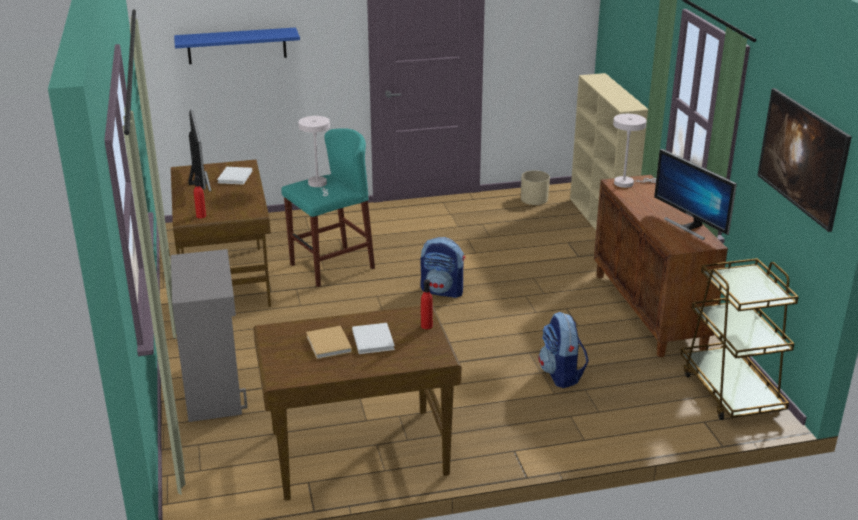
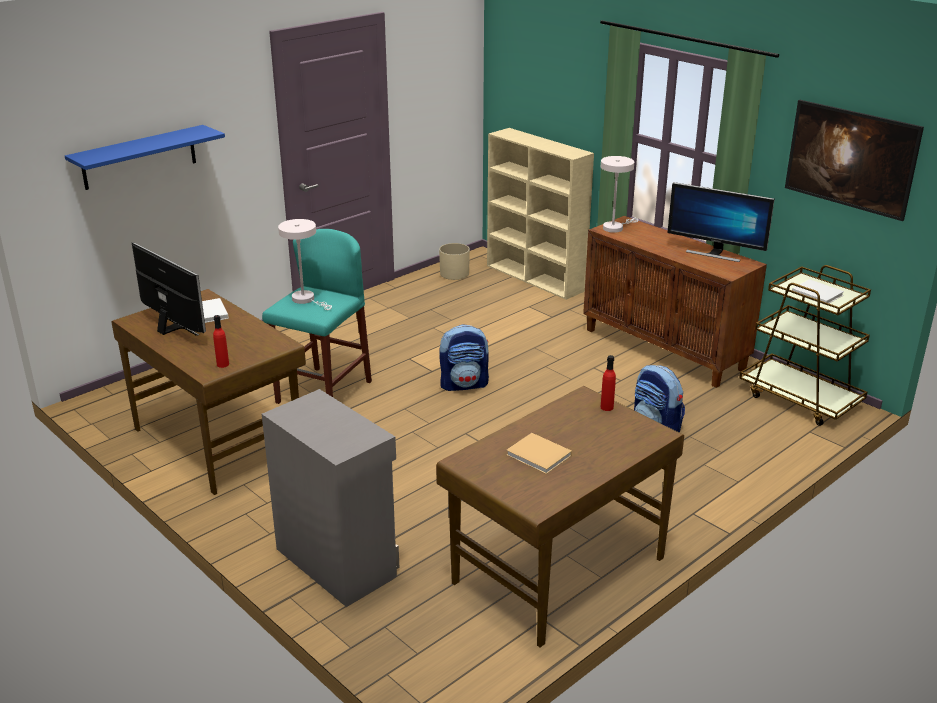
camera: 30 degrees left, 0 degrees up
(373, 339) = (574, 436): white book -> white book (816, 293)

